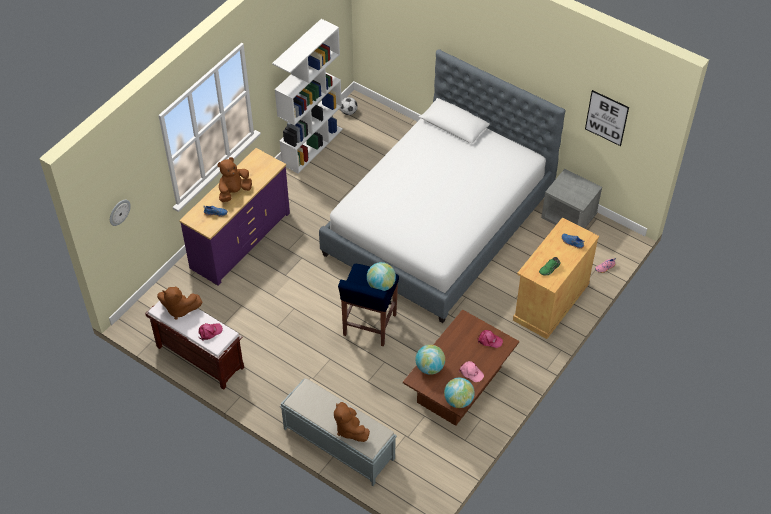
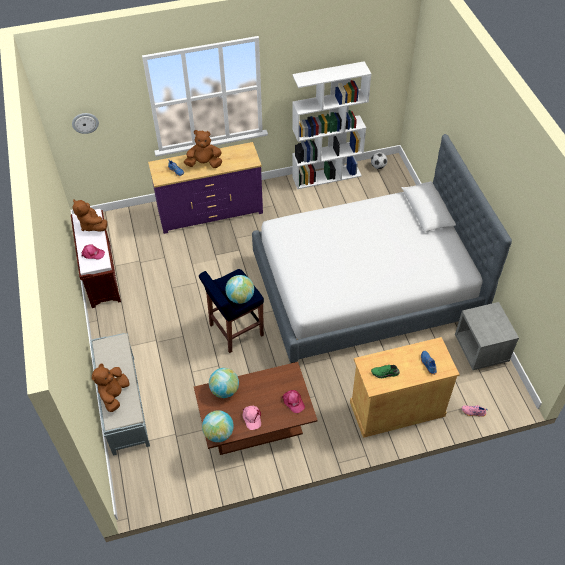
camera: 40 degrees right, 0 degrees up
(606, 118) = (541, 267): picture -> none

